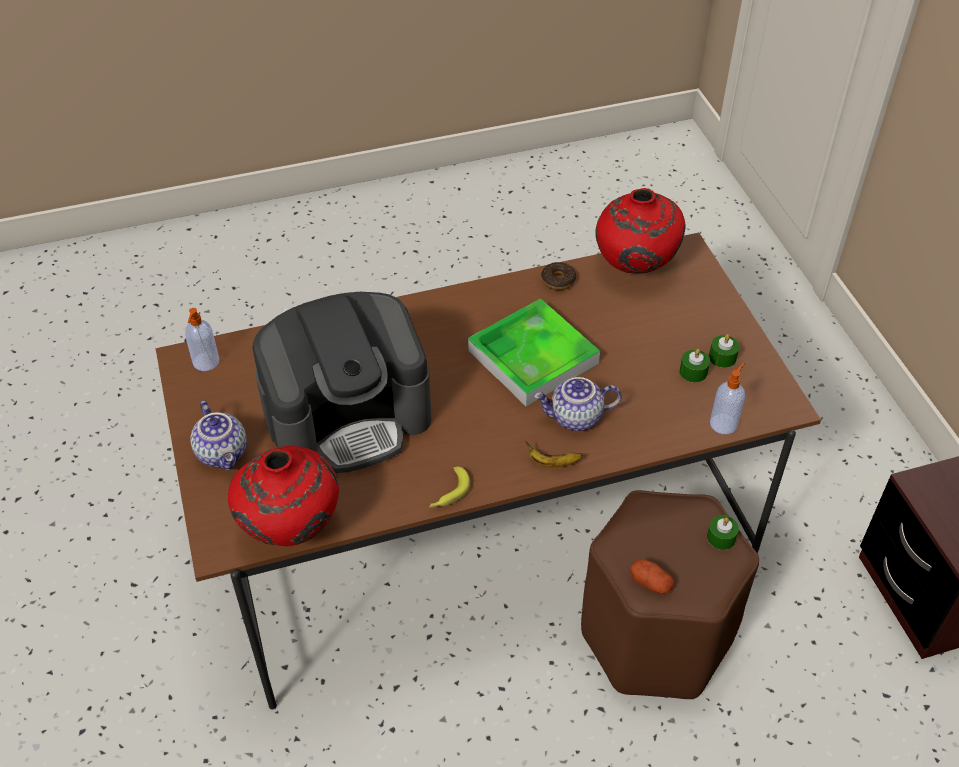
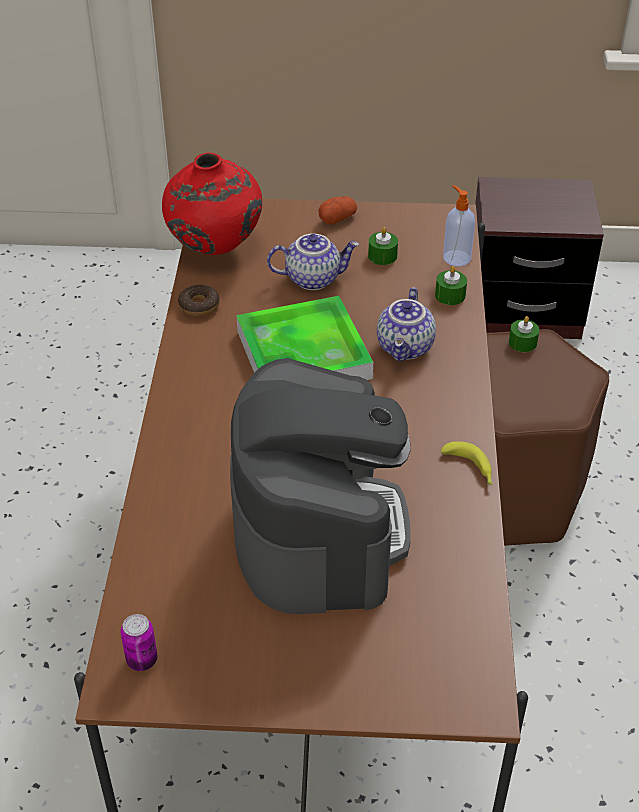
camera: 70 degrees left, 5 degrees down
(205, 362) = (142, 660): soap dispenser -> can
(223, 453) = (321, 669): teapot -> teapot (313, 278)
(290, 529) = (474, 621): red vase -> none
(552, 463) = (459, 380): banana -> none
(651, 582) = (558, 403): potato -> potato (337, 218)
(722, 357) = (373, 233): green candle -> green candle (450, 295)

